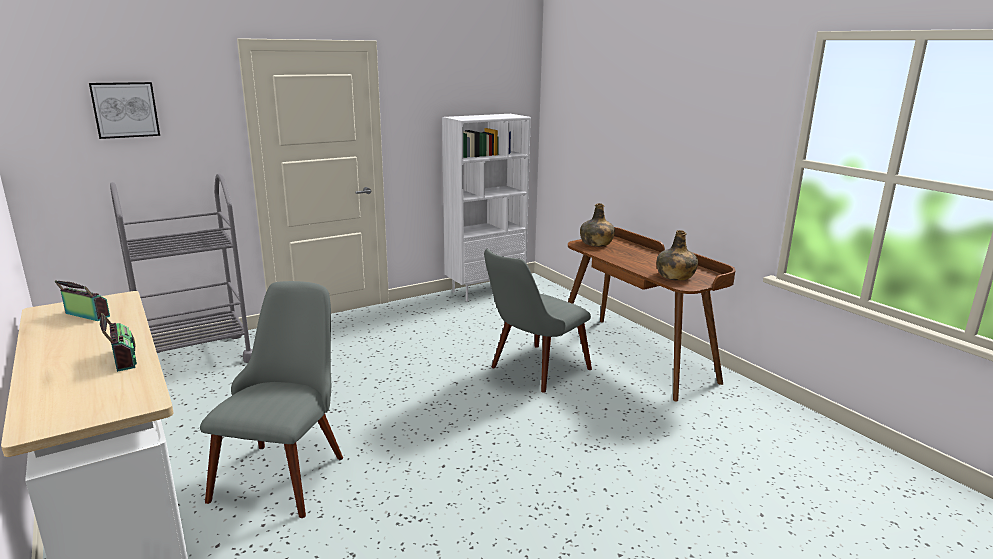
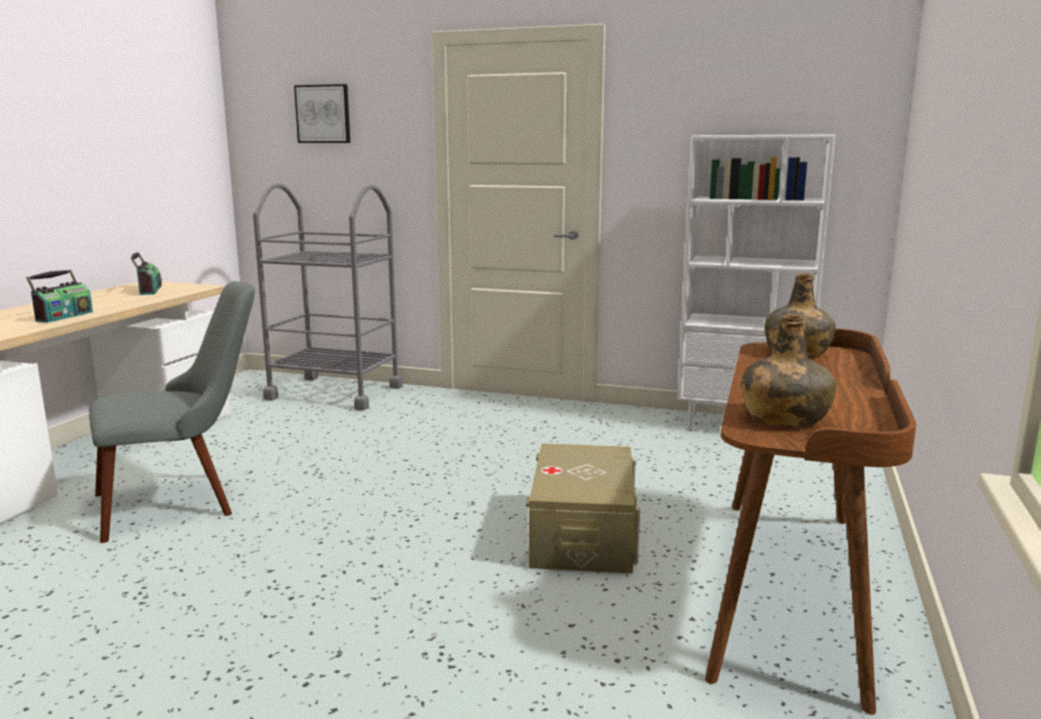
camera: 50 degrees right, 5 degrees down
(532, 372) = (582, 534): grey chair -> beige storage box

